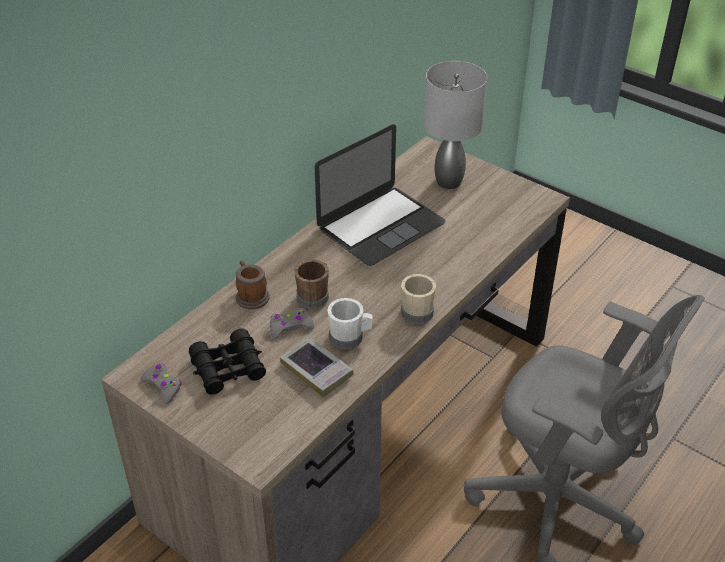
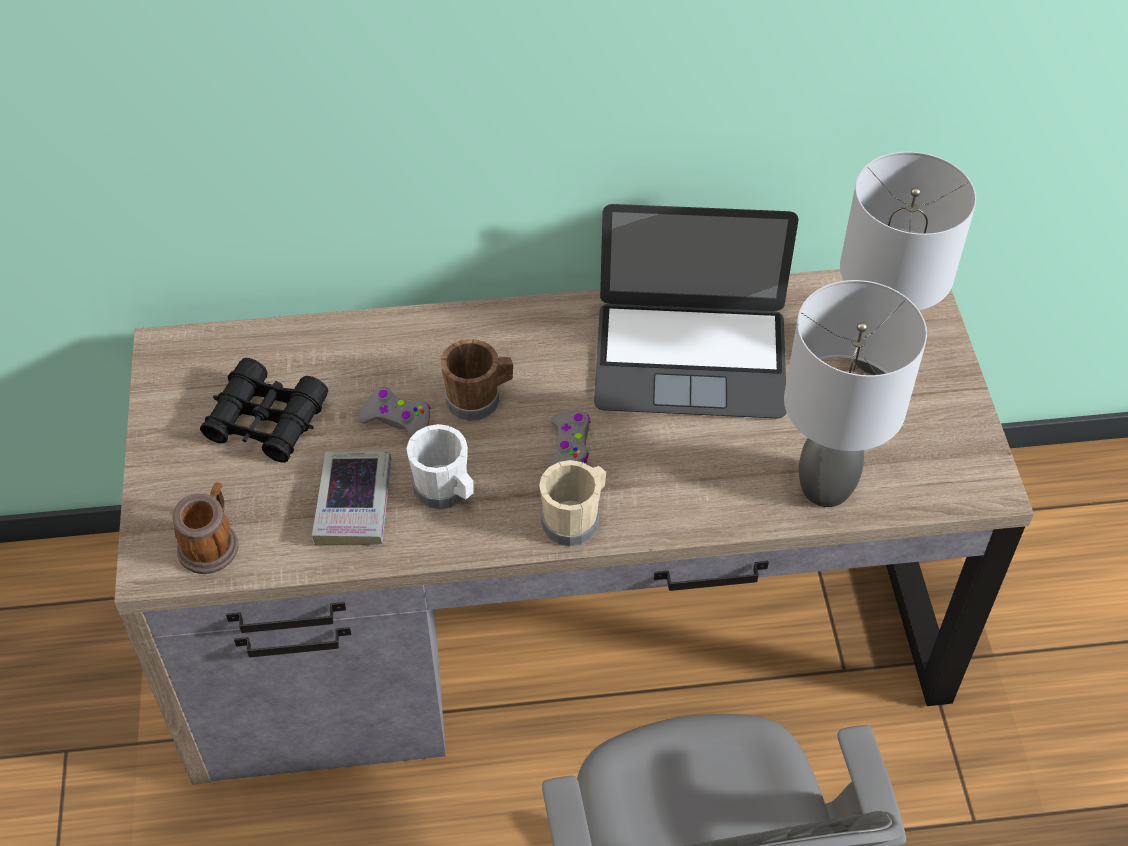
camera: 45 degrees right, 10 degrees up
(163, 386) = (178, 388): grey game controller -> grey game controller (569, 447)
(251, 295) = (407, 342): mug -> mug (211, 543)
(491, 235) = (824, 486): none -> grey table lamp

